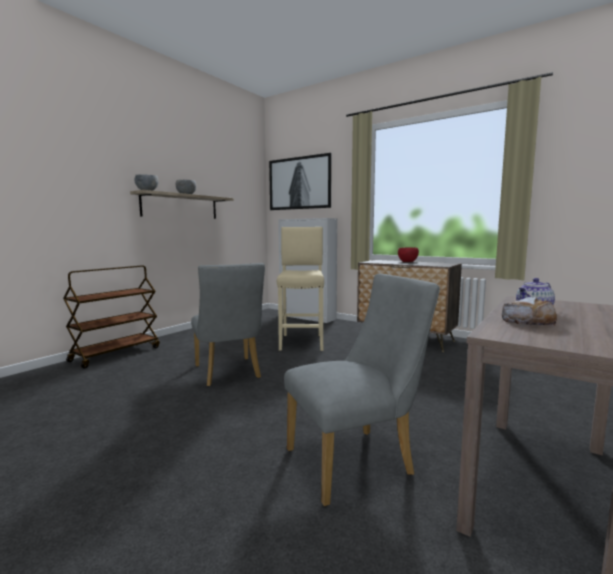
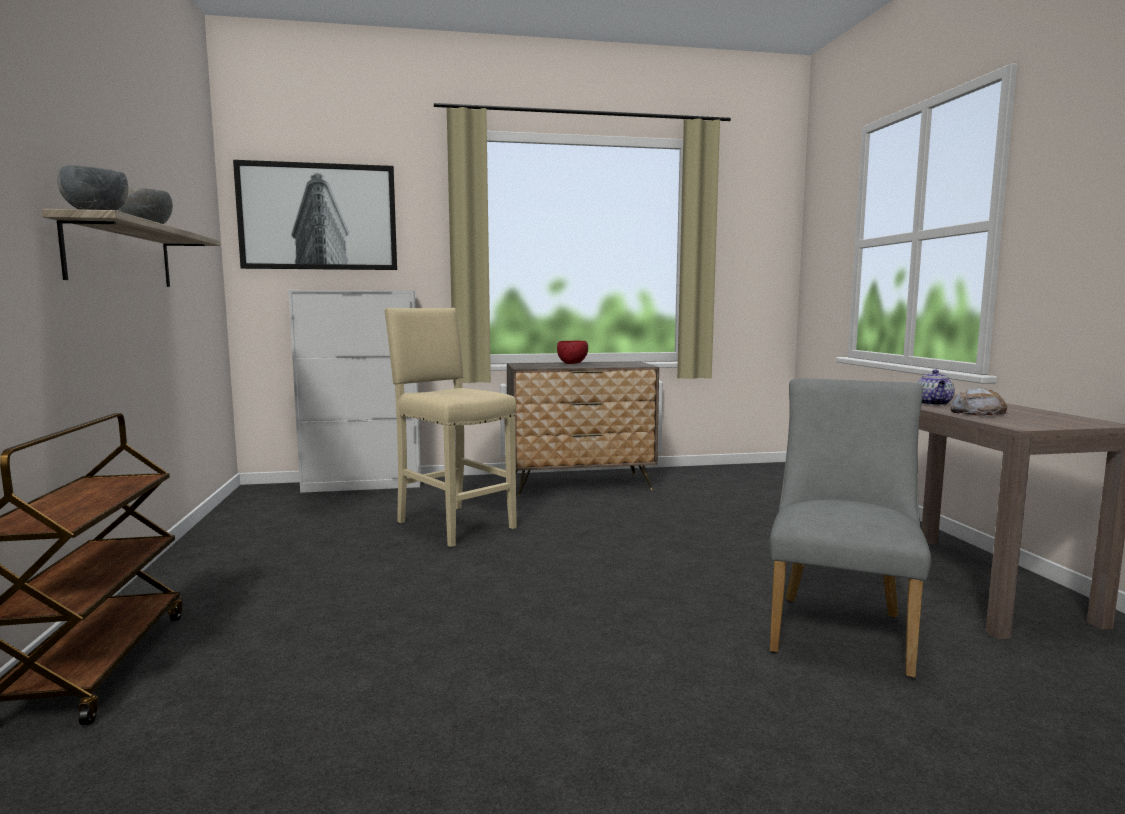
camera: 45 degrees left, 0 degrees up
(229, 374) = (465, 605): grey chair -> none

